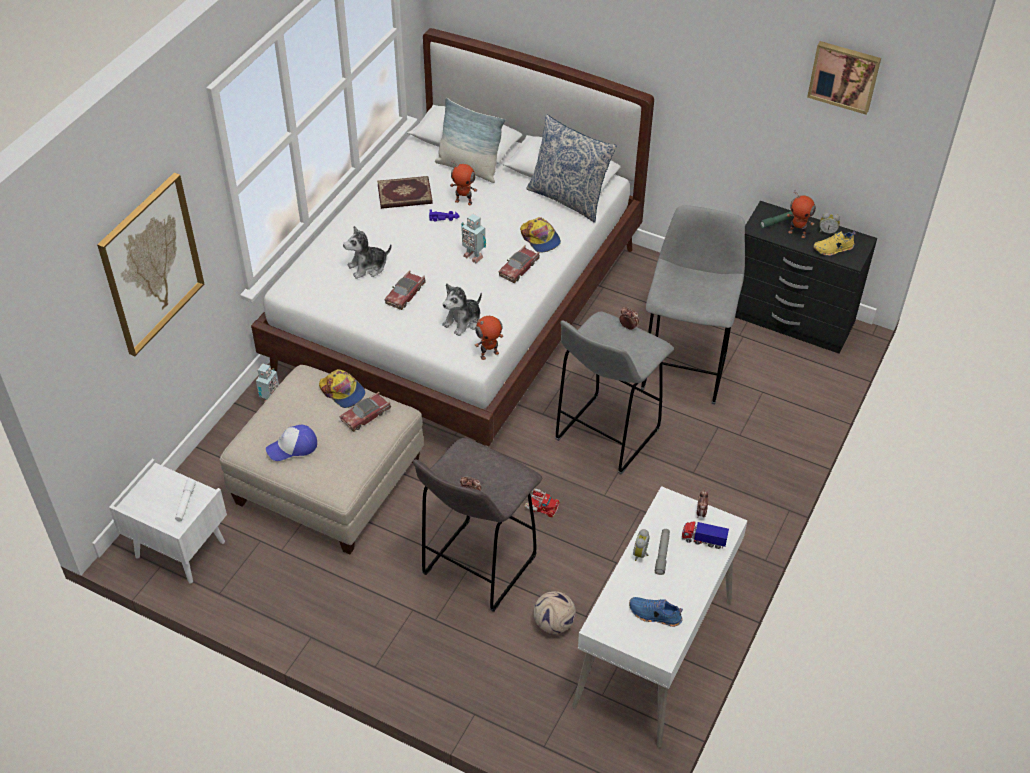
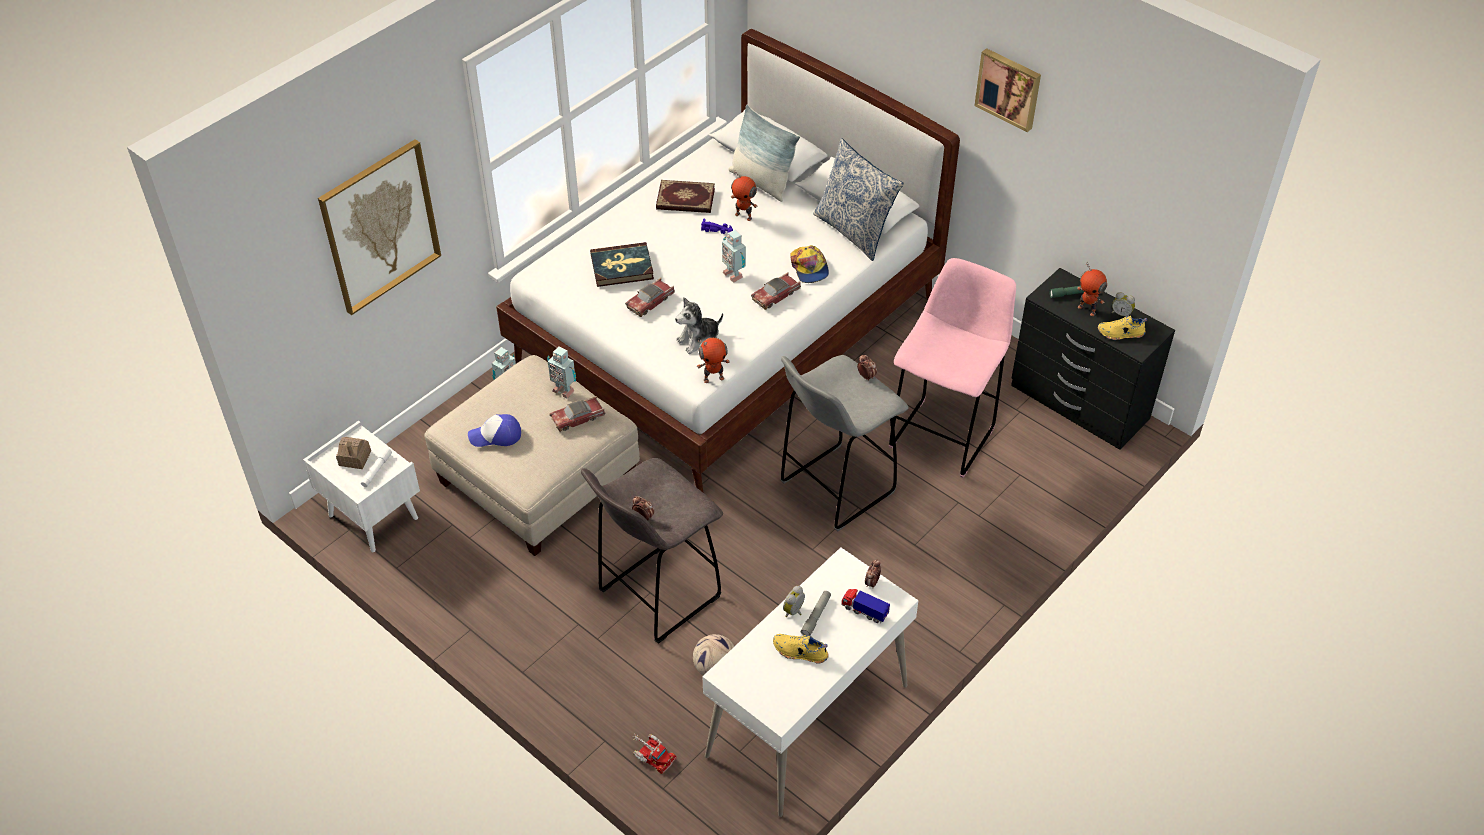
camera: 15 degrees right, 0 degrees up
(160, 495) = (355, 458): none -> toy house
(343, 391) = (563, 390): cap -> toy robot
(368, 267) = (622, 267): plush toy -> book
(538, 505) = (741, 545): toy truck -> toy truck (652, 755)
(654, 615) = (785, 676): blue shoe -> none
(659, 591) = (799, 652): none -> yellow shoe
(685, 370) = (943, 435): grey stool -> pink stool
(844, 76) = (1148, 146): picture -> picture (1009, 88)

